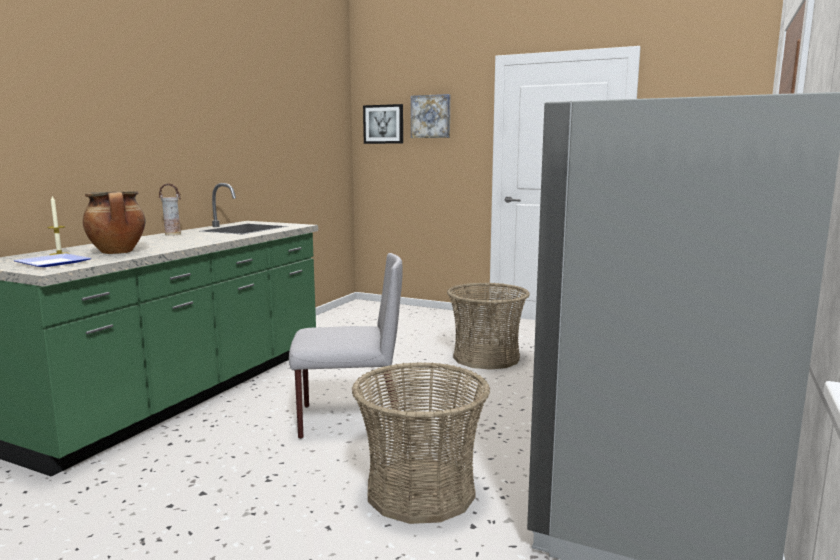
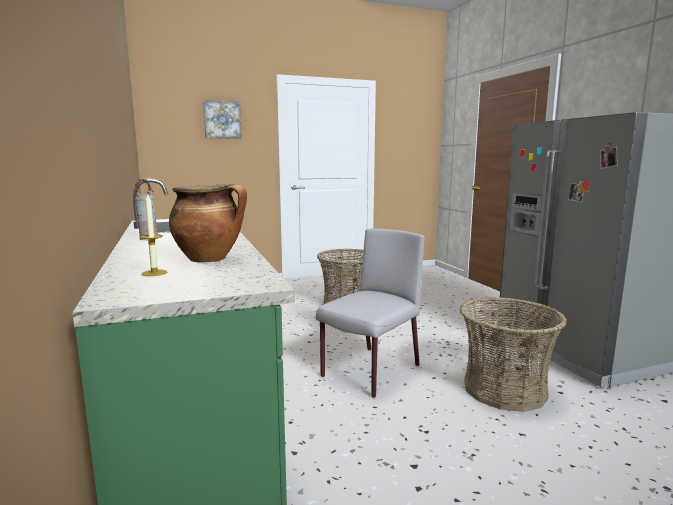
camera: 45 degrees left, 0 degrees up
(50, 263) = (213, 280): plate -> none
(383, 124) = (173, 124): picture -> none

